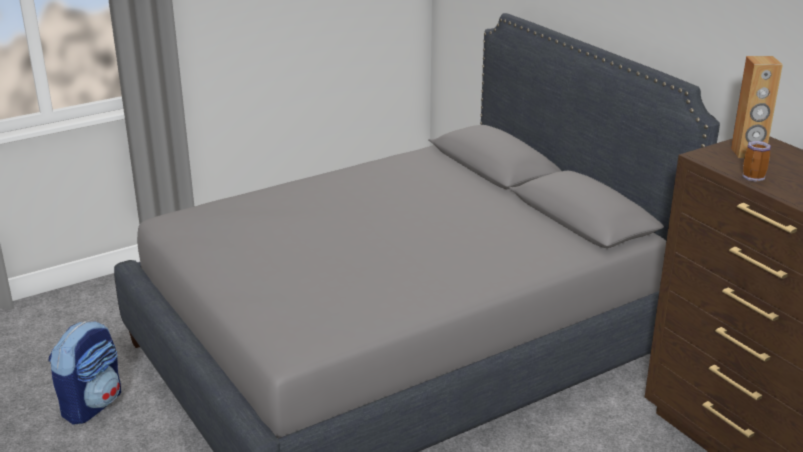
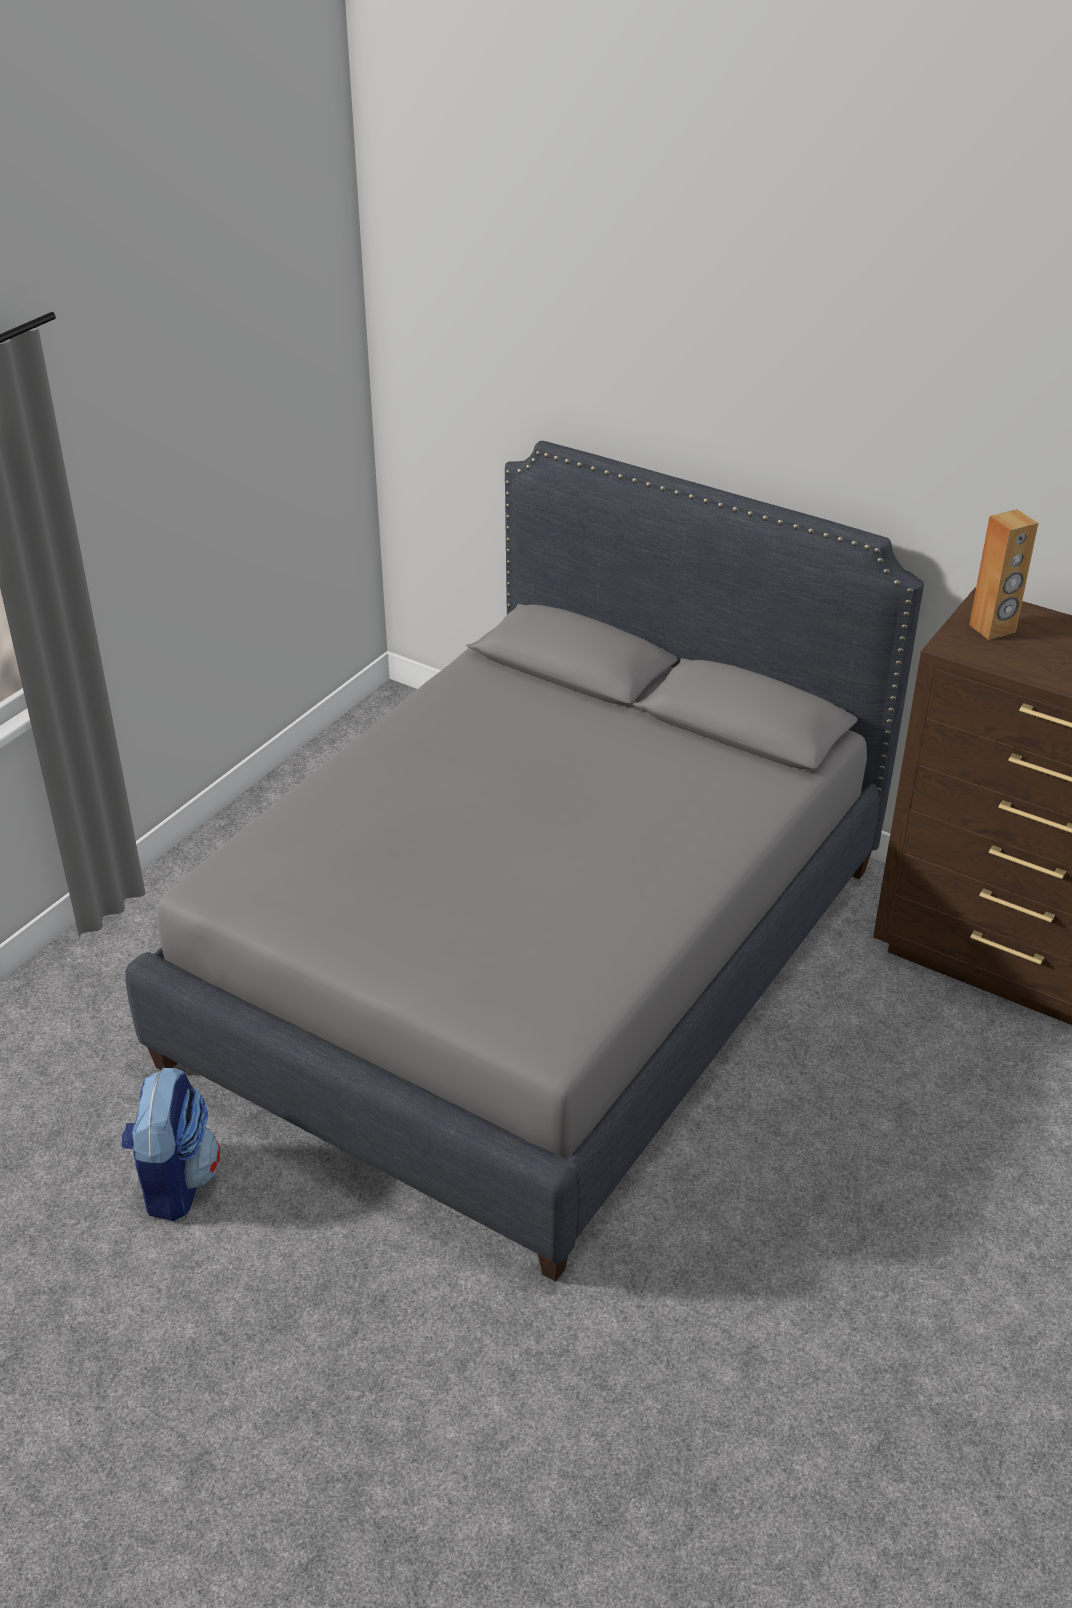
camera: 25 degrees left, 10 degrees up
(753, 176) = (1024, 666): mug -> none

